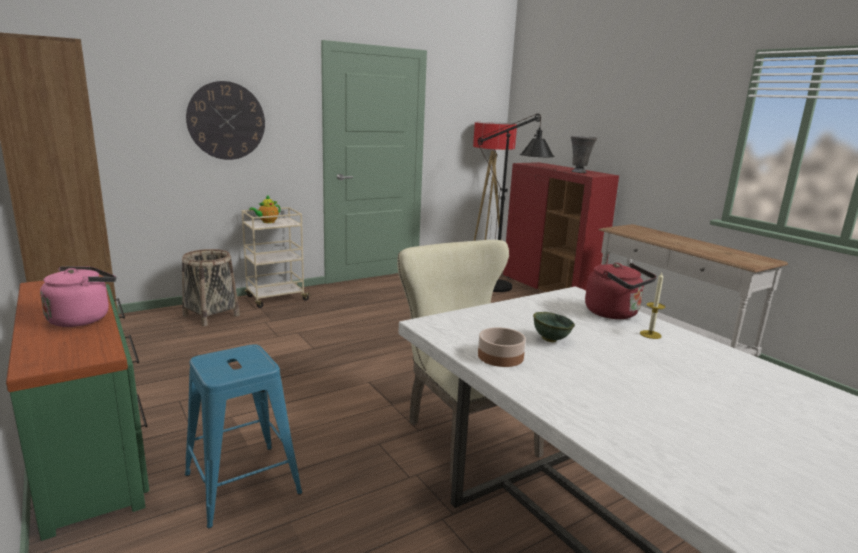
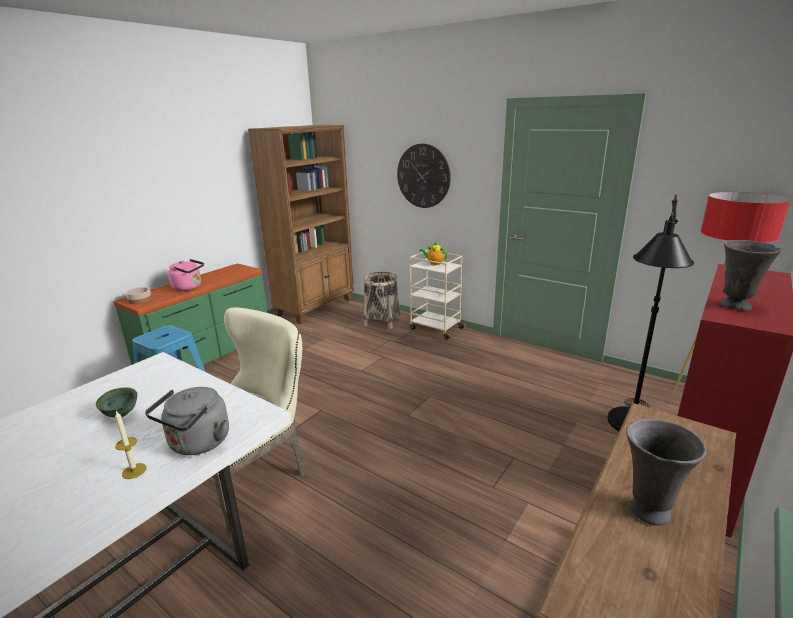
camera: 70 degrees right, 5 degrees up
(500, 356) = (89, 398): bowl -> bowl (140, 300)
(615, 314) = (197, 444): red kettle -> grey kettle
(690, 245) = (647, 511): none -> grey vase

